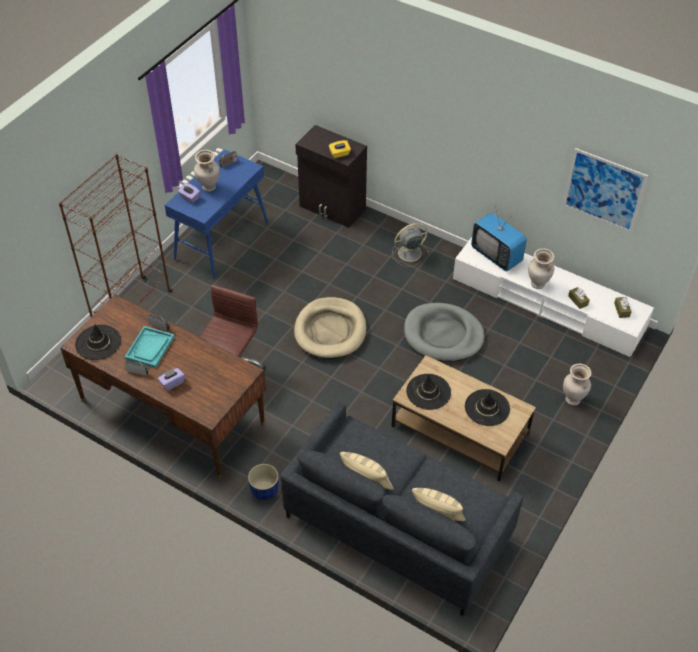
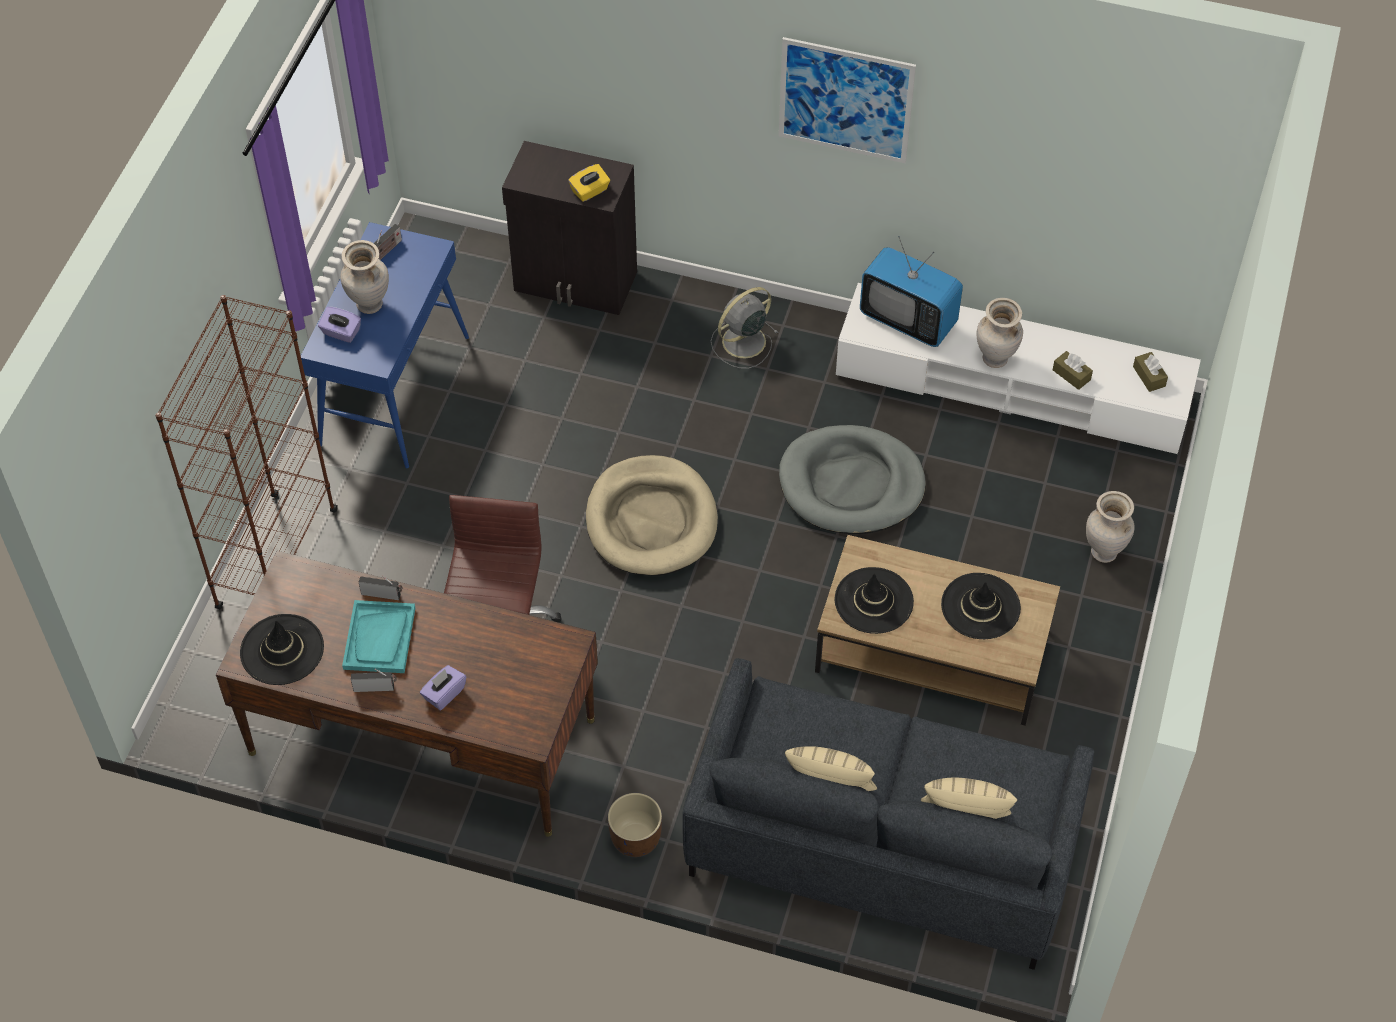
camera: 15 degrees left, 5 degrees up
(264, 490) = (634, 838): blue planter -> brown planter
(604, 190) = (1094, 184): picture -> picture (845, 100)

